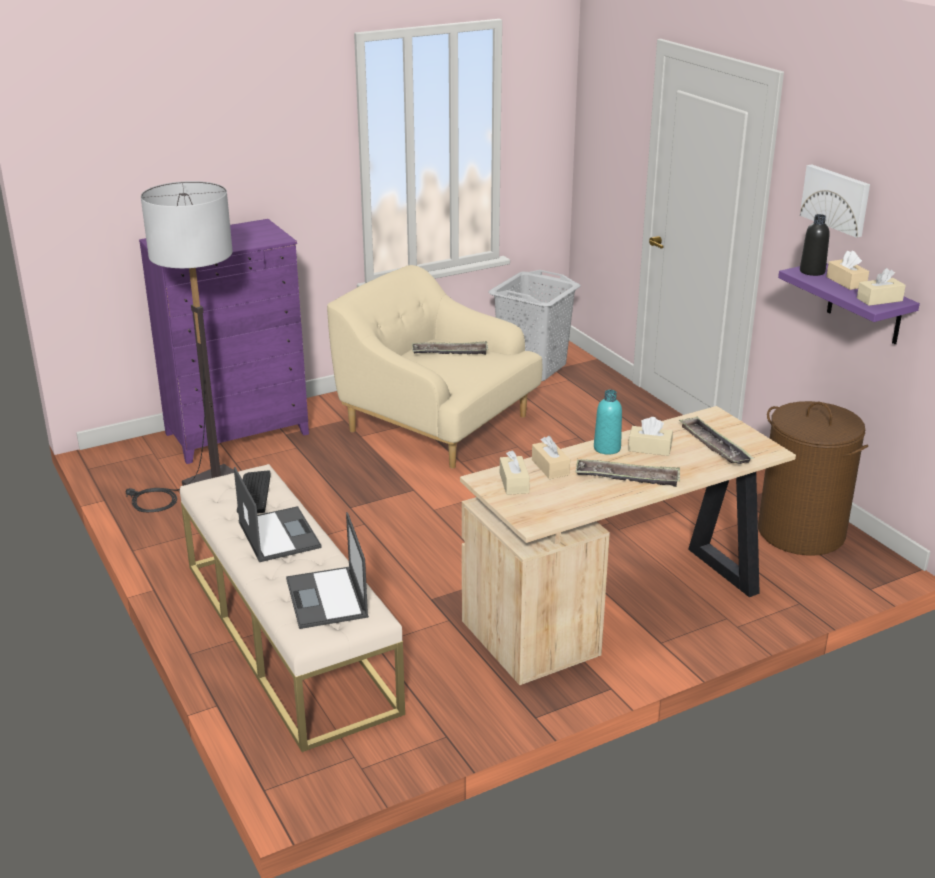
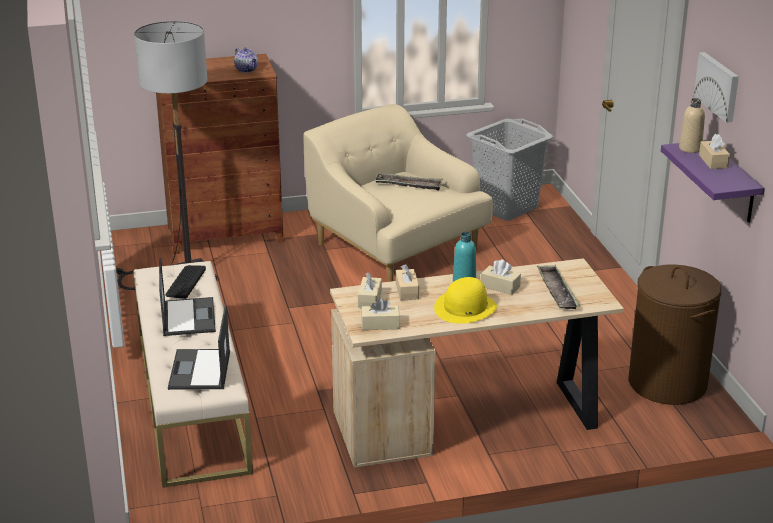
camera: 15 degrees right, 0 degrees up
(239, 435) = (226, 235): purple dresser -> brown dresser
(257, 237) = (247, 70): none -> teapot
(627, 477) = (465, 308): tray -> yellow hat
(812, 271) = (690, 149): black bottle -> beige bottle
(879, 299) = (729, 180): beige tissue box -> beige tissue box (380, 324)

